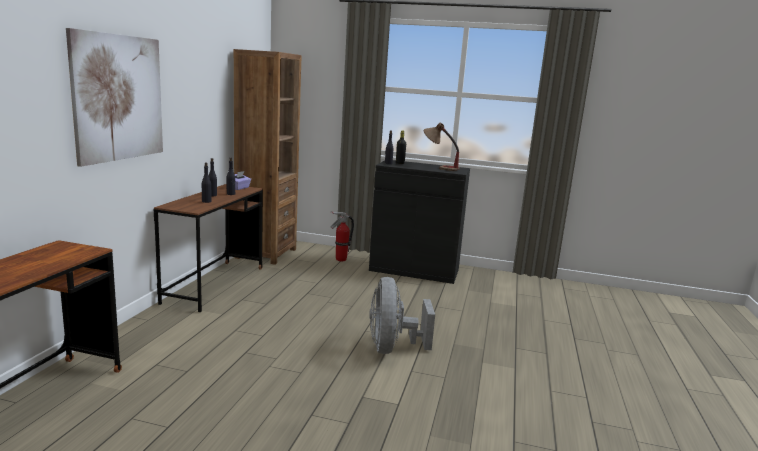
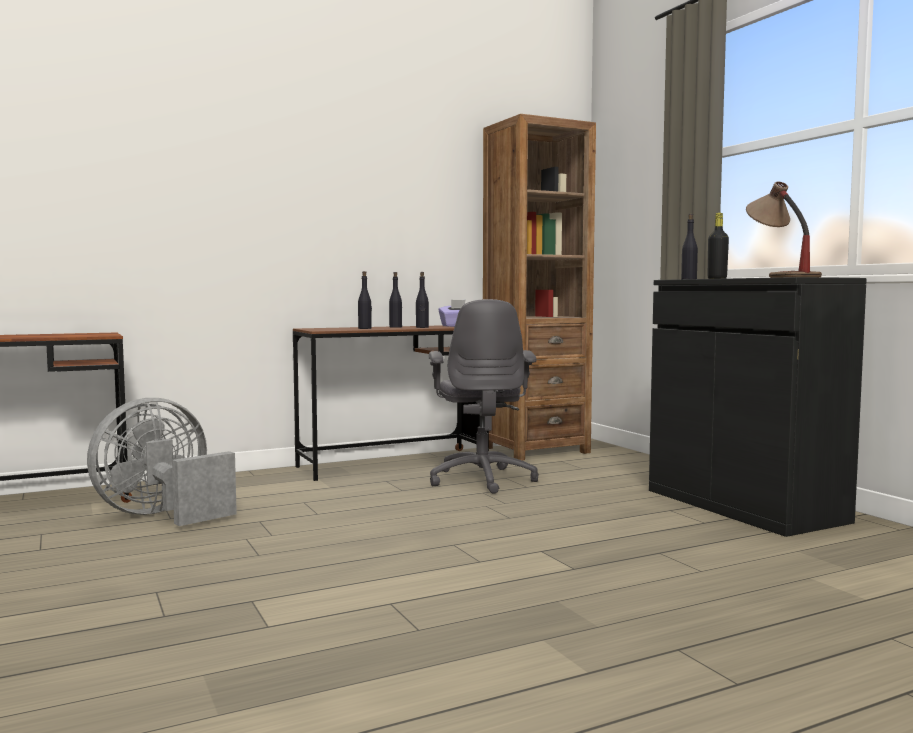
camera: 50 degrees right, 10 degrees down
(119, 98) = (240, 180): picture -> none
(287, 283) = (482, 479): none -> grey office chair
(340, 259) = (633, 472): fire extinguisher -> none
(392, 348) = (437, 572): grey fan -> grey fan (162, 515)

